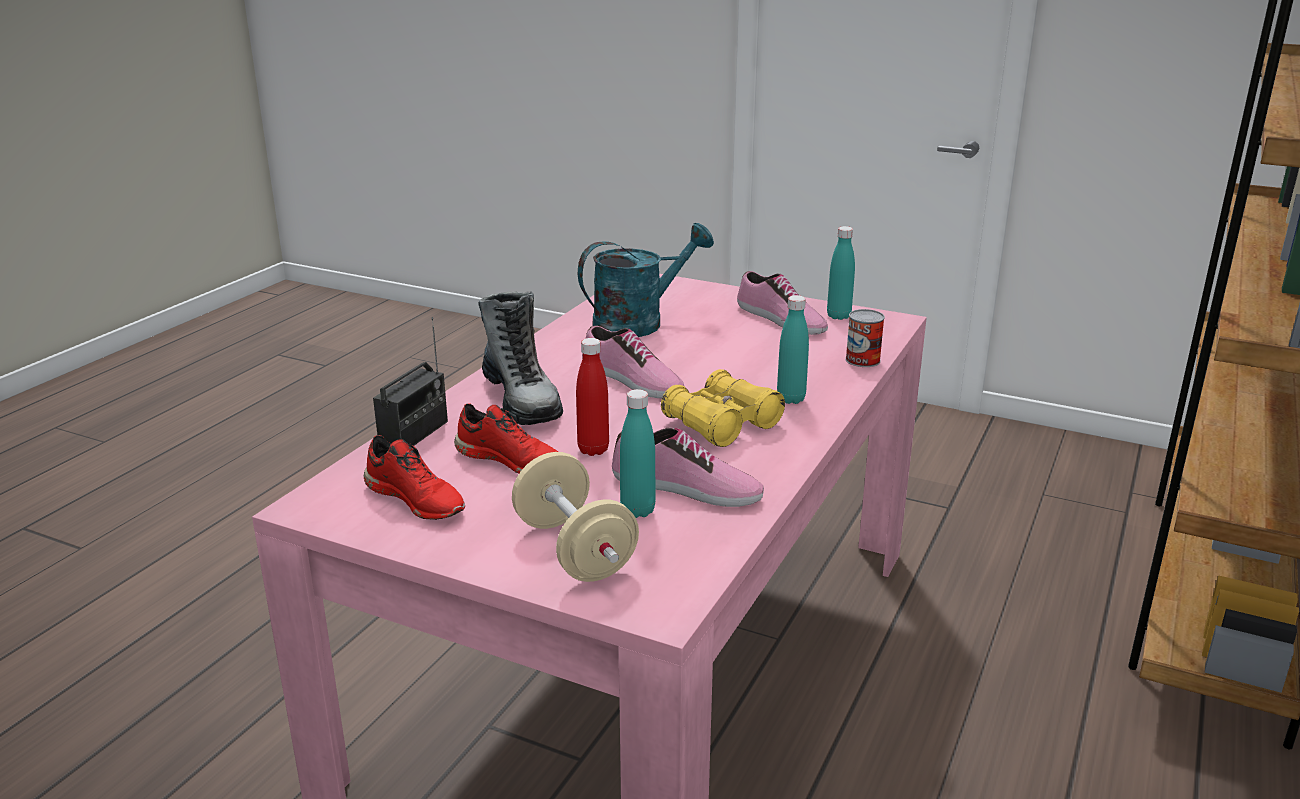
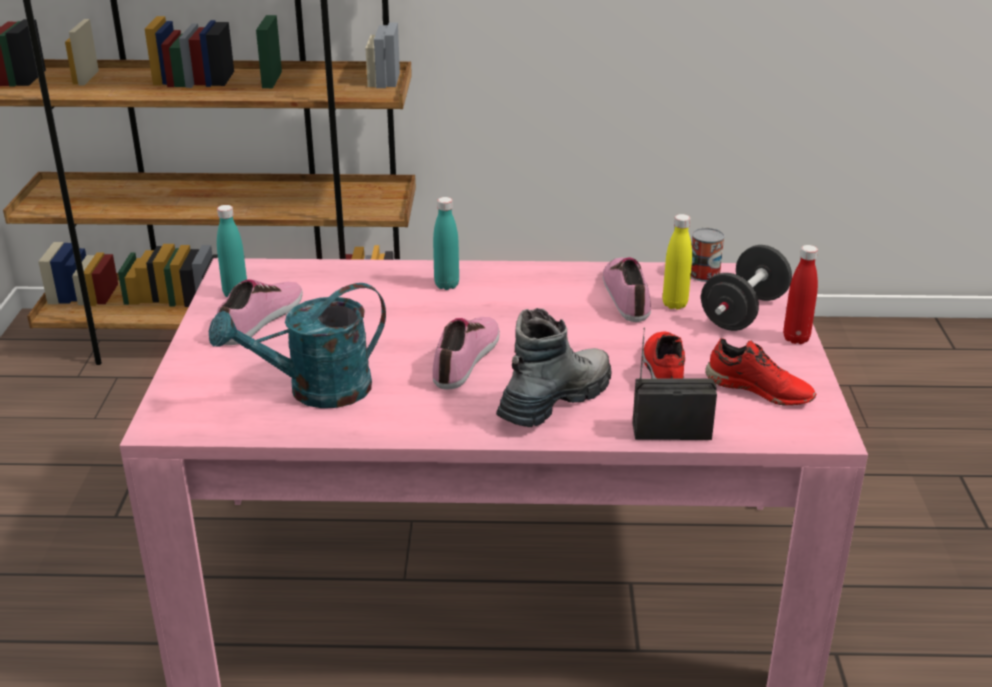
camera: 115 degrees left, 5 degrees up
(417, 499) = (759, 389): red shoe -> red shoe turned 105 degrees clockwise
(575, 550) = (743, 312): beige dumbbell -> black dumbbell
(593, 450) = (610, 342): red bottle -> red bottle (796, 338)
(637, 510) = (674, 304): turquoise bottle -> yellow bottle
(639, 322) = (315, 391): turquoise watering can -> turquoise watering can turned 60 degrees counterclockwise
(722, 424) = (517, 302): yellow binoculars -> none
(862, 360) = (342, 270): can -> can (704, 274)

